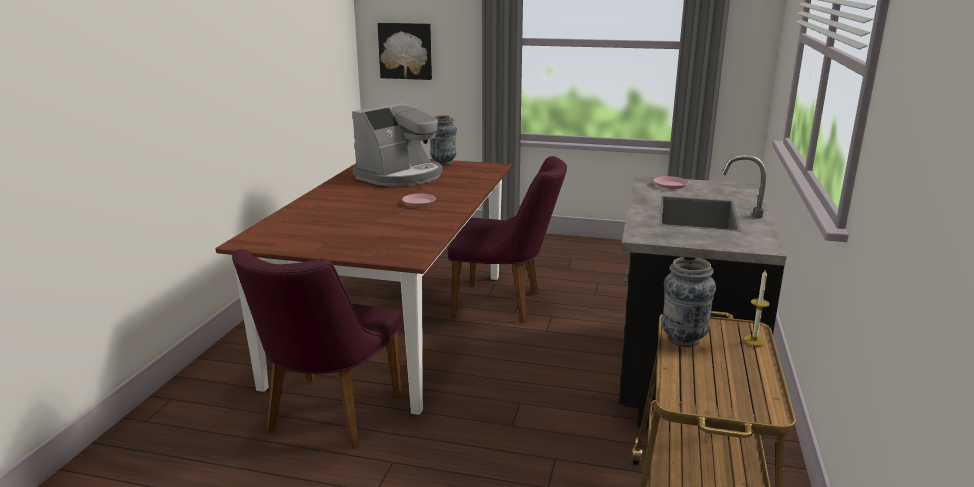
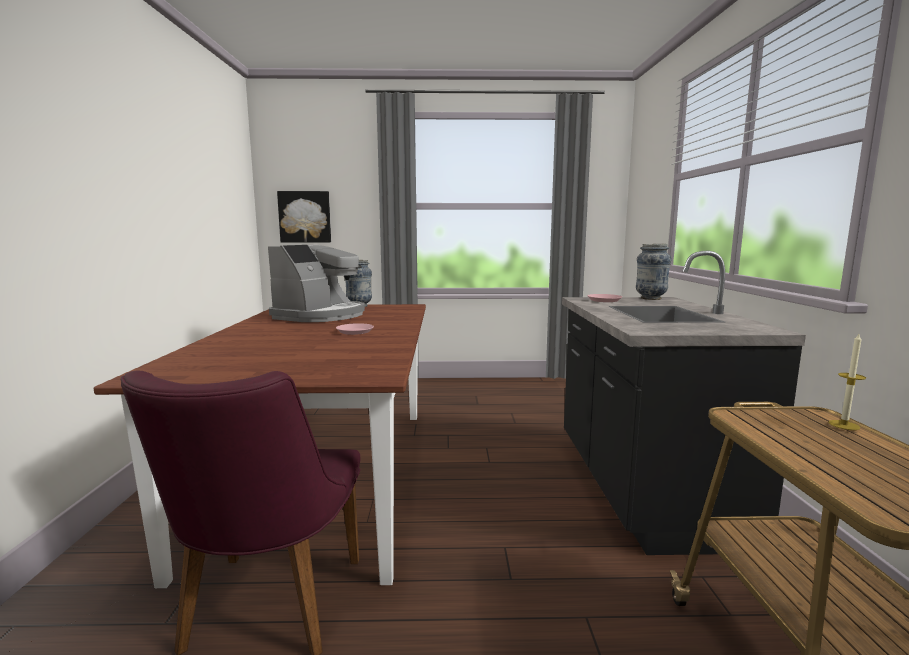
camera: 15 degrees left, 10 degrees down
(506, 304) = (436, 441): purple chair -> none
(683, 340) = (773, 433): vase -> vase (650, 298)

